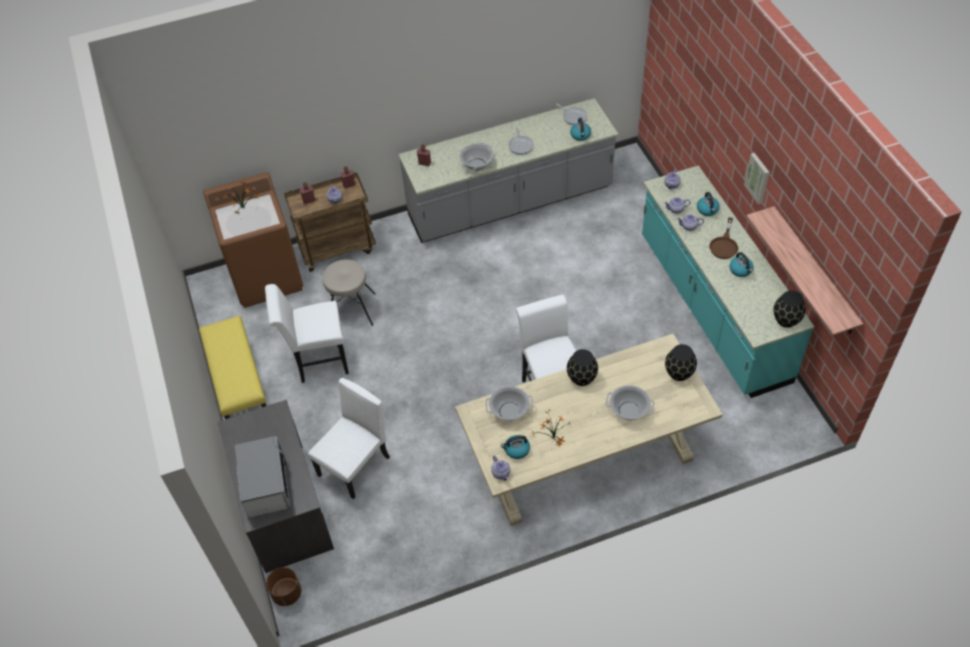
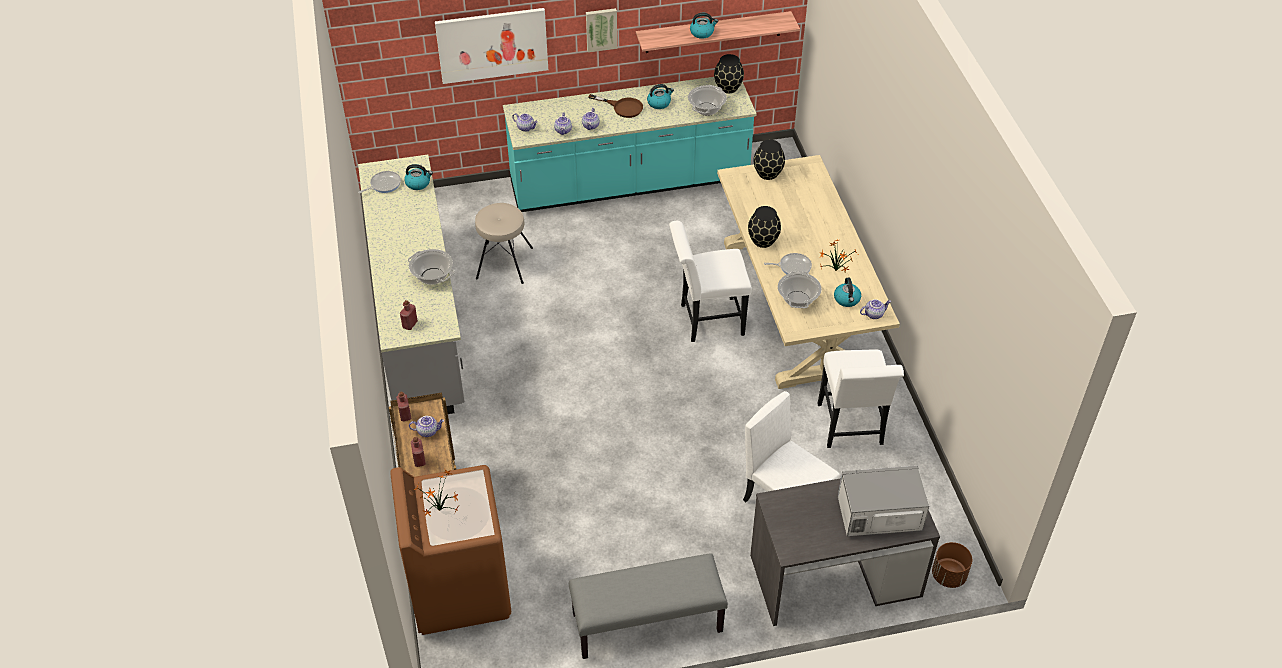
camera: 85 degrees left, 5 degrees down
(239, 386) = (647, 623): yellow bench -> grey bench
(317, 361) = (622, 534): white chair -> white chair (851, 428)
(351, 309) = (546, 493): beige stool -> beige stool (504, 263)
(520, 145) = (414, 234): frying pan -> frying pan (793, 267)
(628, 411) = (808, 214): cooking pot -> cooking pot (706, 109)
(707, 113) = (492, 45): none -> picture
(707, 210) = (571, 110): kettle -> kettle (702, 32)

